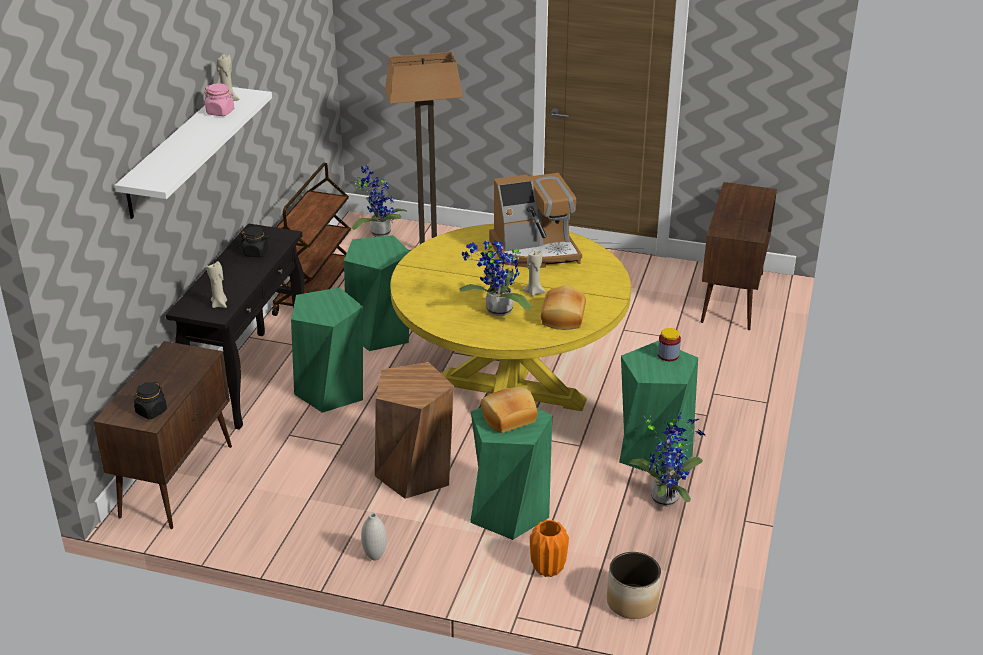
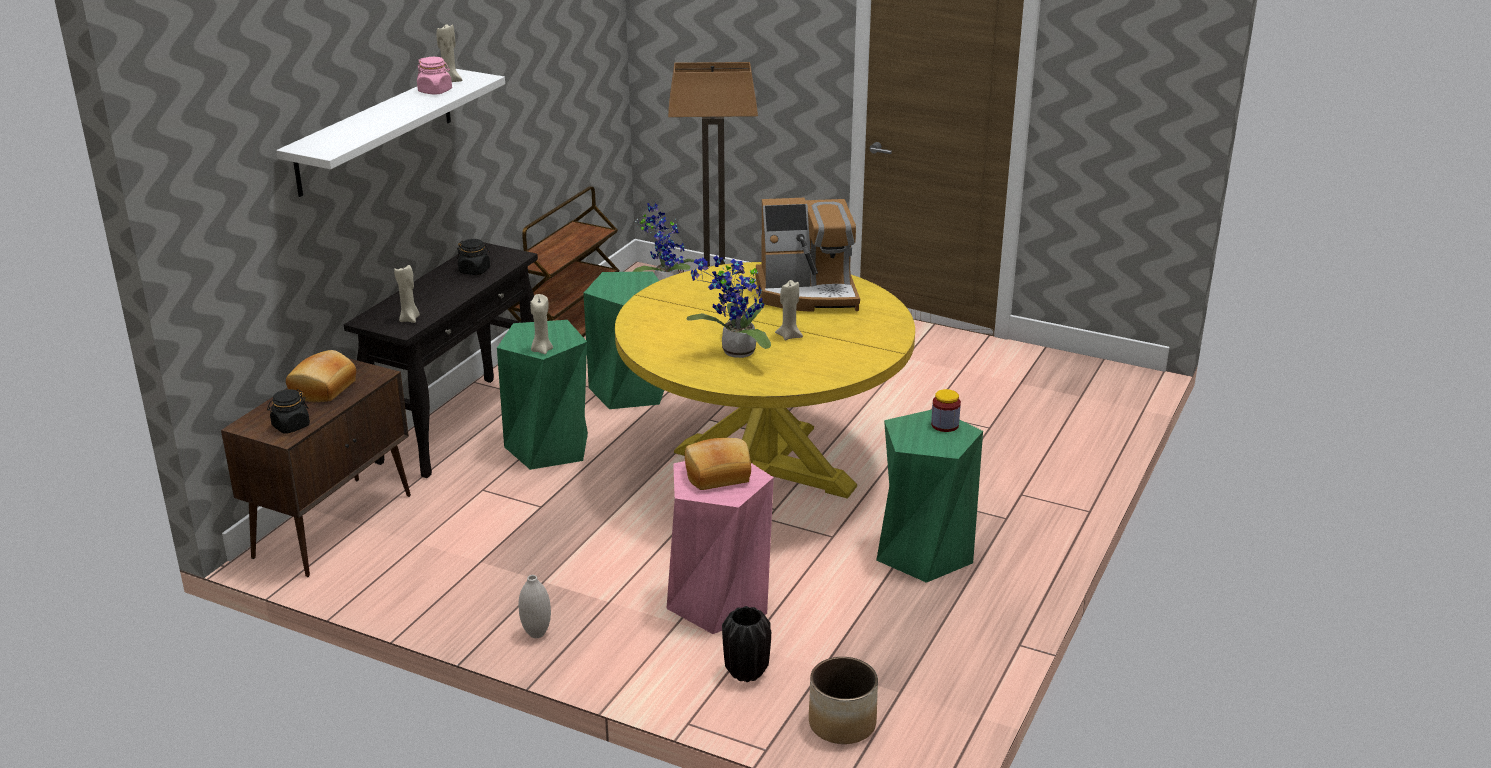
camera: 10 degrees right, 5 degrees down
(329, 318) = (541, 350): none -> beige candle
(414, 472) = (617, 546): brown stool -> none
(508, 511) = (718, 601): green stool -> pink stool
(548, 569) = (746, 673): orange vase -> black vase
(564, 317) = (816, 366): bread -> bread (324, 389)
(666, 496) = (925, 606): potted plant -> none
(732, 298) = (1078, 391): brown cabinet -> none

